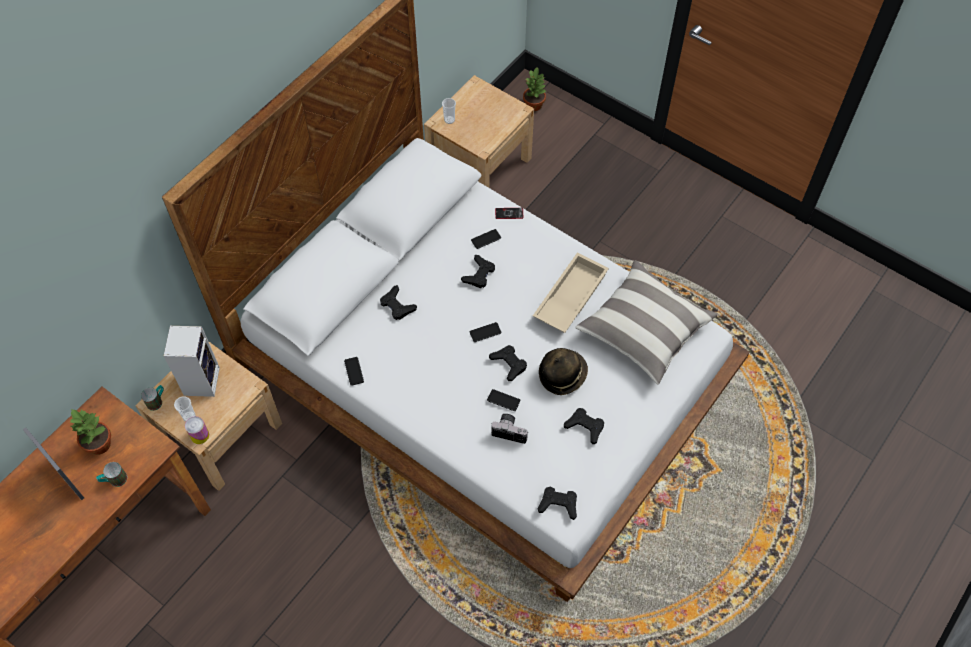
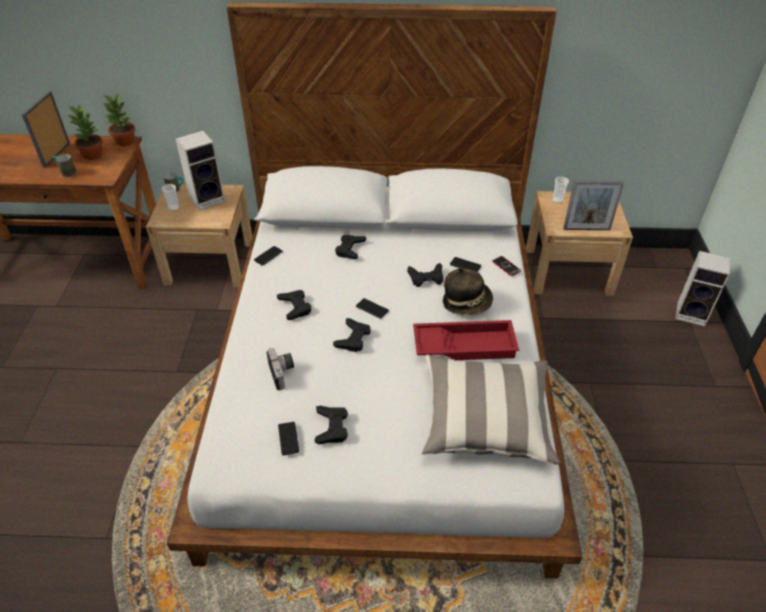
camera: 55 degrees right, 15 degrees down
(200, 435) = (161, 219): can -> none
(500, 129) = (586, 229): none -> picture frame
(503, 400) = (312, 353): phone -> phone (288, 438)
(534, 105) = (664, 271): potted plant -> potted plant (125, 142)
(558, 504) = (228, 450): black game controller -> black game controller (295, 307)
(562, 374) = (375, 381): hat -> hat (467, 302)
(569, 296) = (464, 344): beige tray -> red tray
(589, 126) = (692, 314): none -> speaker

